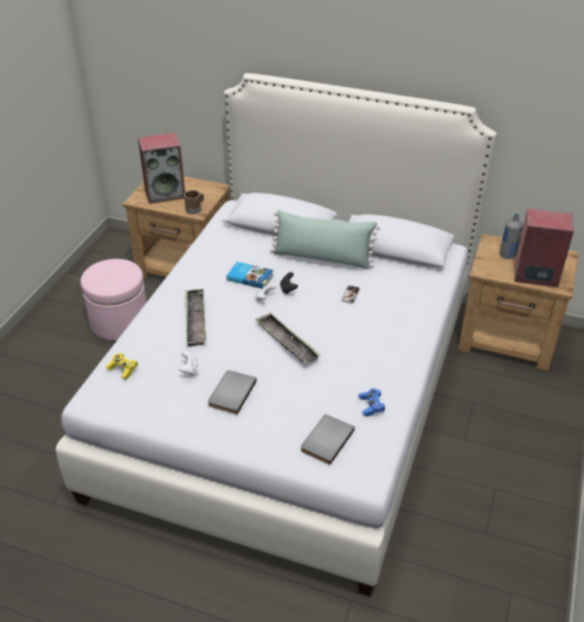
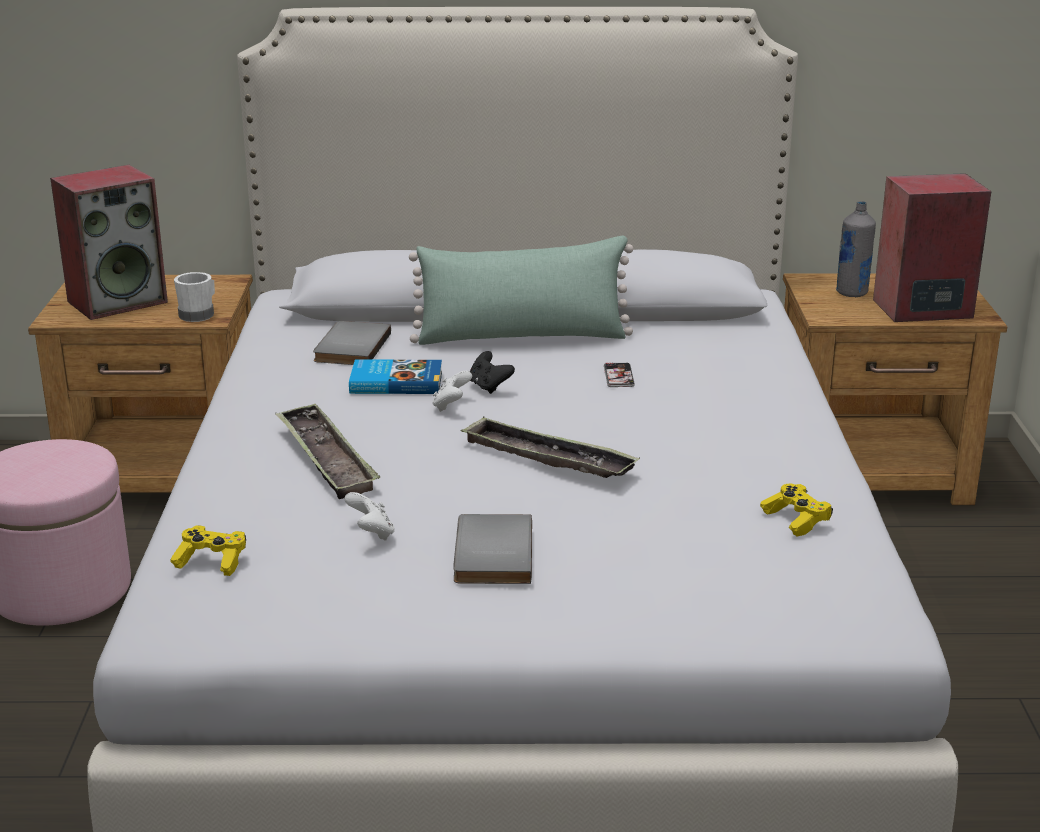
camera: 20 degrees left, 15 degrees down
(195, 209) = (199, 314): brown mug -> white mug
(325, 440) = (749, 586): grey book -> grey book (349, 347)
(371, 406) = (796, 520): blue game controller -> yellow game controller

